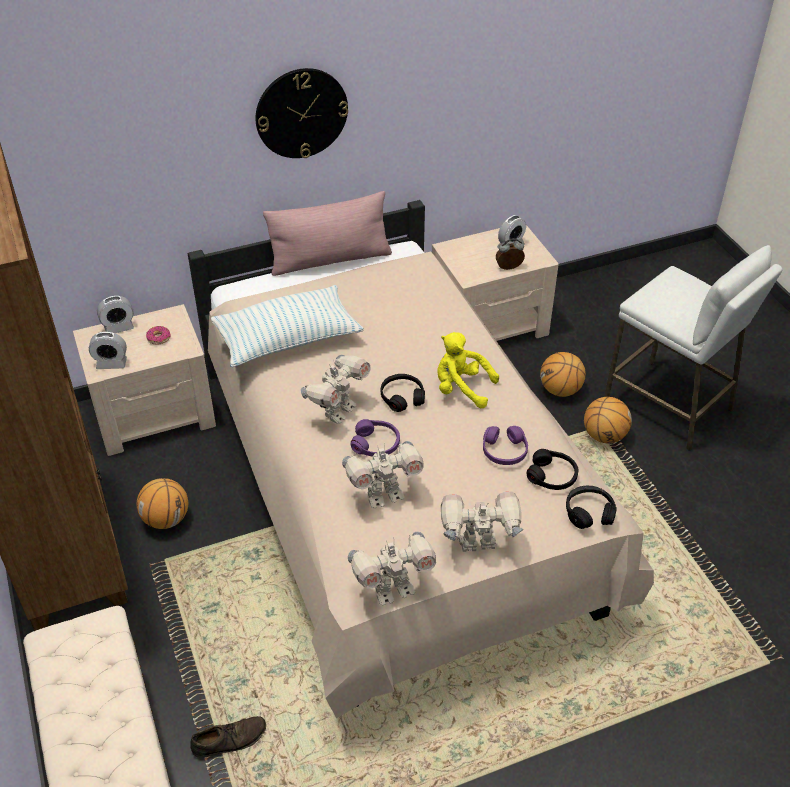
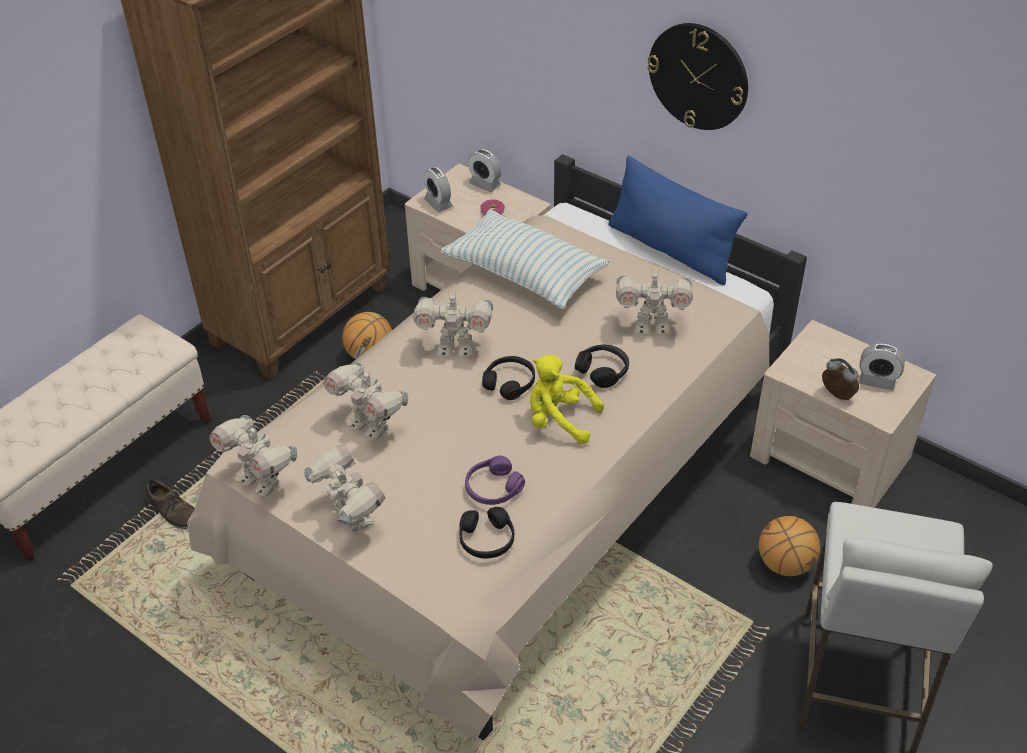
camera: 60 degrees right, 0 degrees up
(330, 260) = (671, 250): pink pillow -> blue pillow
(376, 444) = (432, 392): purple headphones -> none
(406, 303) = (651, 326): none -> toy robot
(461, 388) = (559, 420): yellow plush toy -> yellow plush toy turned 60 degrees counterclockwise
(589, 512) = (455, 589): black headphones -> black headphones (603, 371)
(604, 436) = (747, 634): basketball -> none

